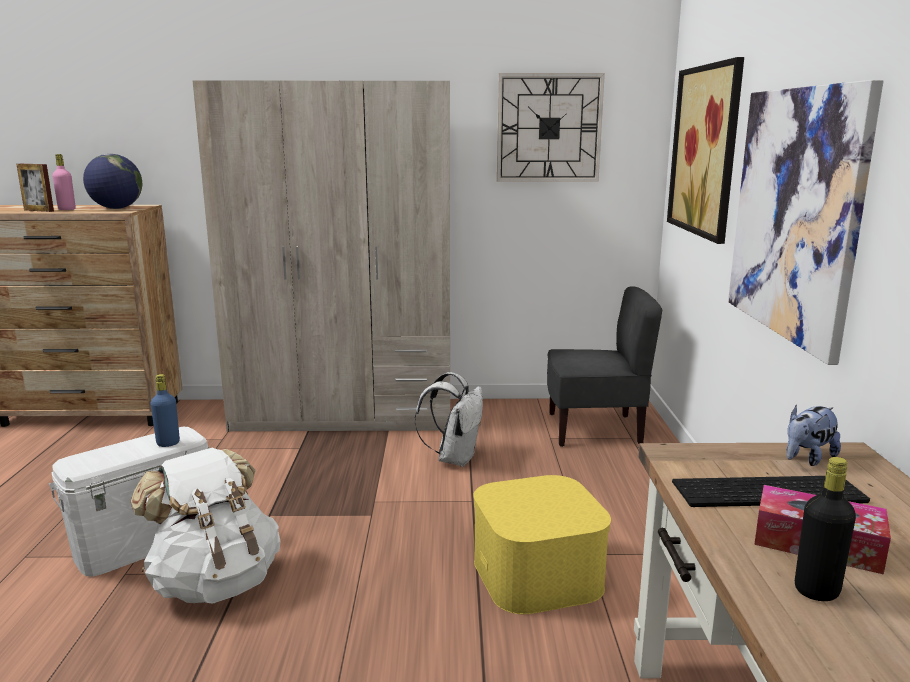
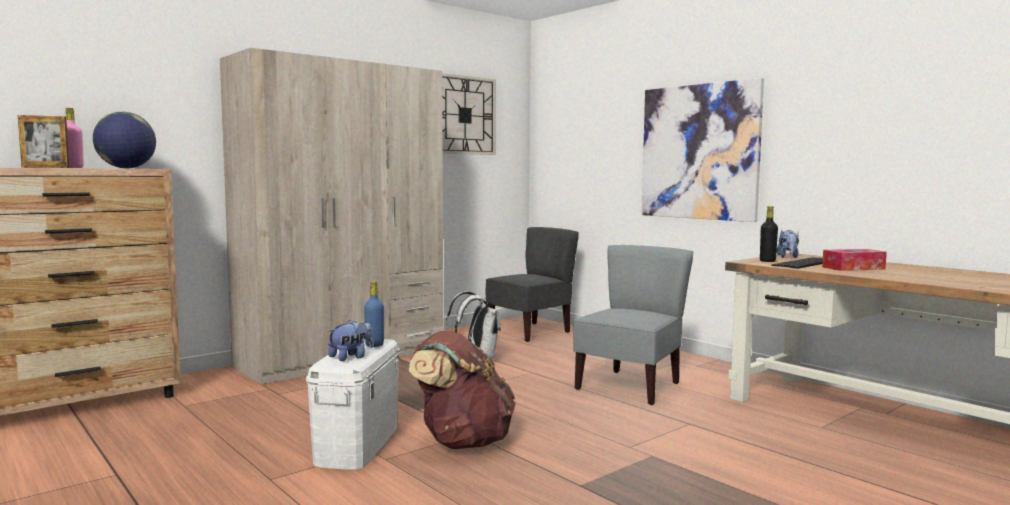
camera: 40 degrees left, 10 degrees down
(108, 457) = (351, 357): none -> plush toy
(215, 582) = (462, 441): white backpack -> brown backpack
(538, 573) = (630, 387): yellow storage box -> grey chair
(705, 150) = (586, 129): picture -> none
(816, 591) = (883, 273): black bottle -> black bottle (767, 261)

